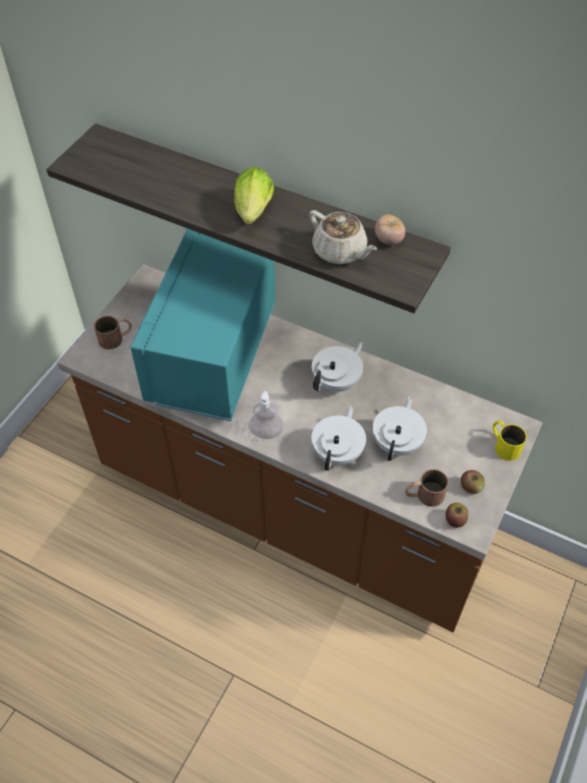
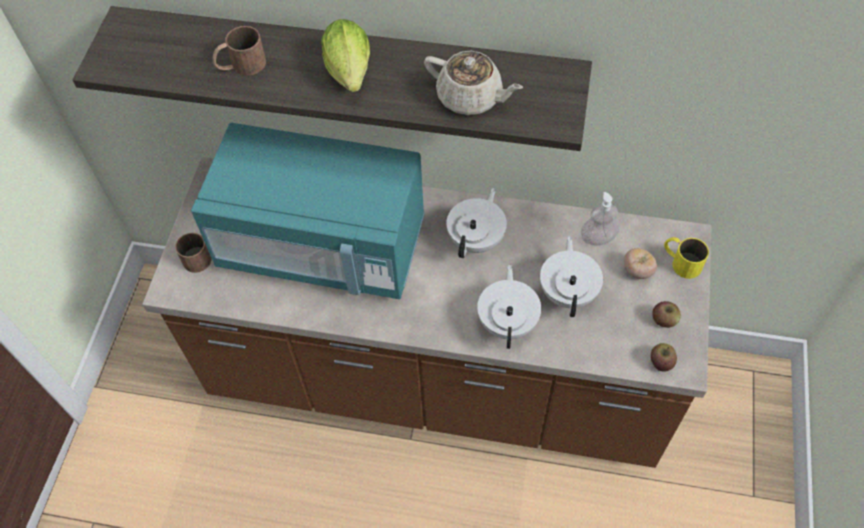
camera: 15 degrees left, 5 degrees up
(211, 355) = (323, 246): turquoise microwave -> turquoise microwave turned 75 degrees counterclockwise
(266, 432) = (420, 321): soap dispenser -> soap dispenser (598, 238)
(388, 240) = (520, 70): tomato -> tomato (637, 271)
(423, 495) = (618, 344): brown mug -> brown mug (240, 65)

